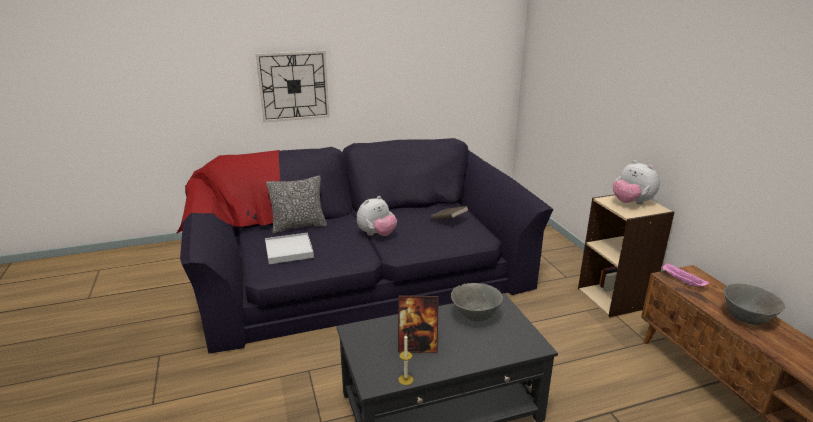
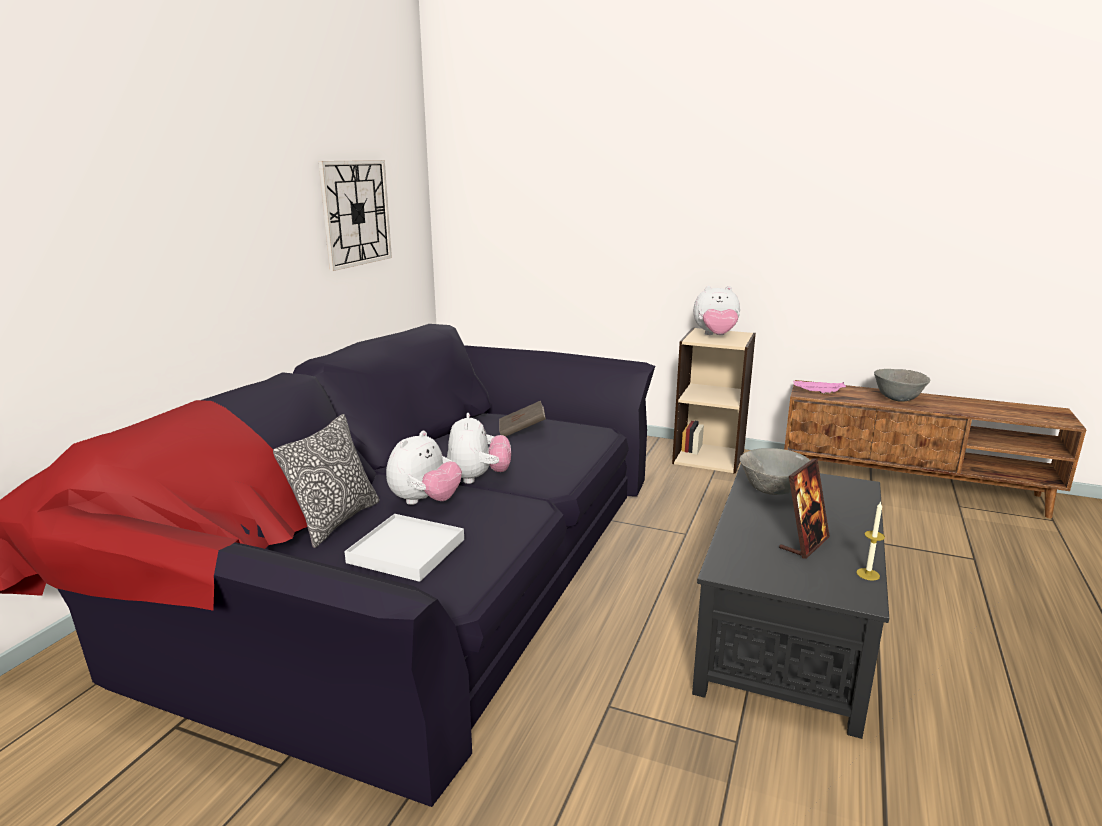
camera: 50 degrees left, 5 degrees down
(293, 86) = (160, 273): wall clock -> wall clock (356, 213)
(337, 234) = (425, 501): none -> plush toy

